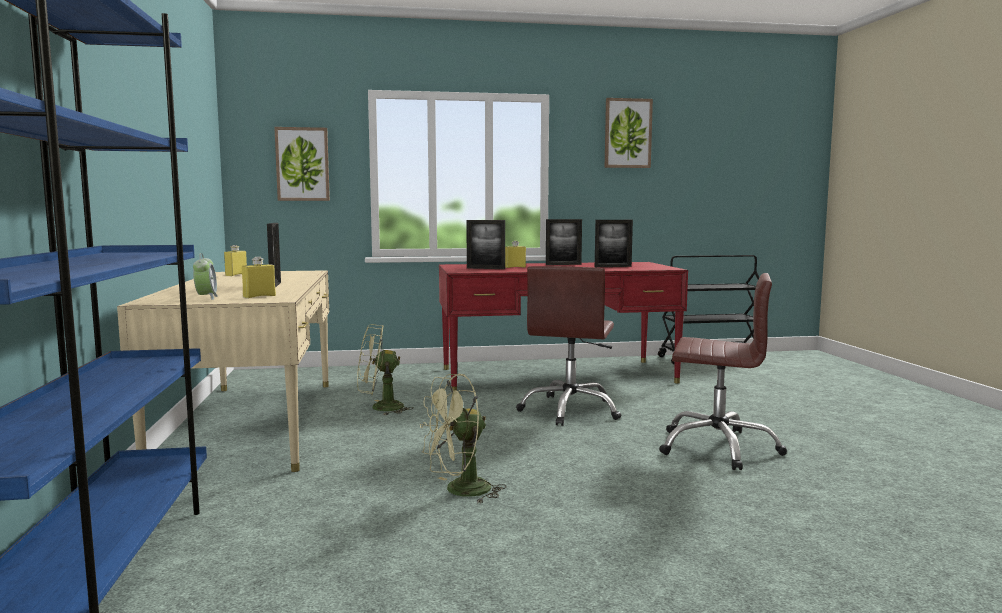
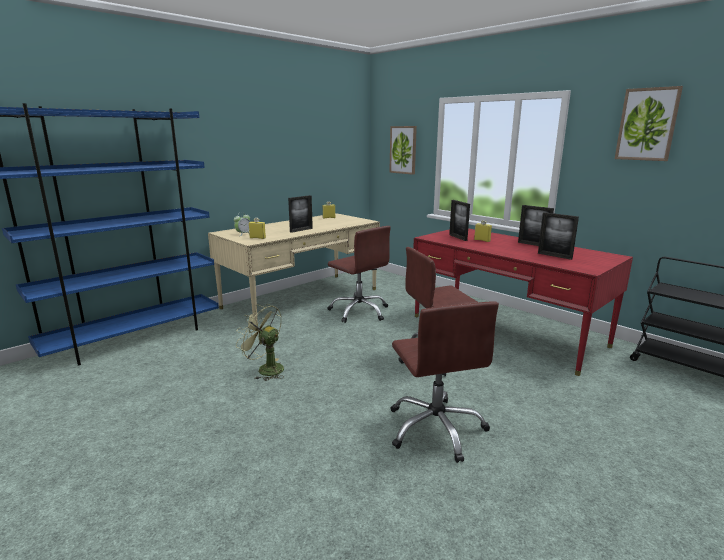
camera: 55 degrees right, 10 degrees up
(380, 408) = (359, 311): green fan -> brown office chair

